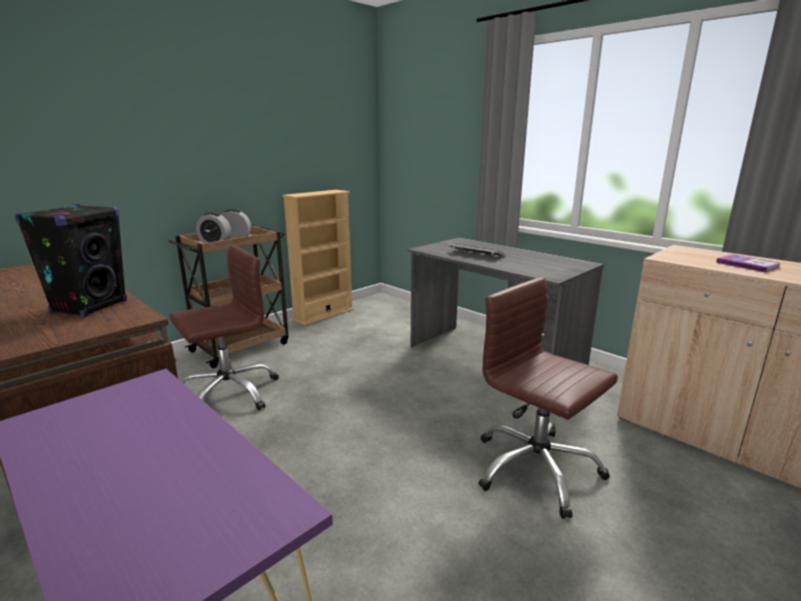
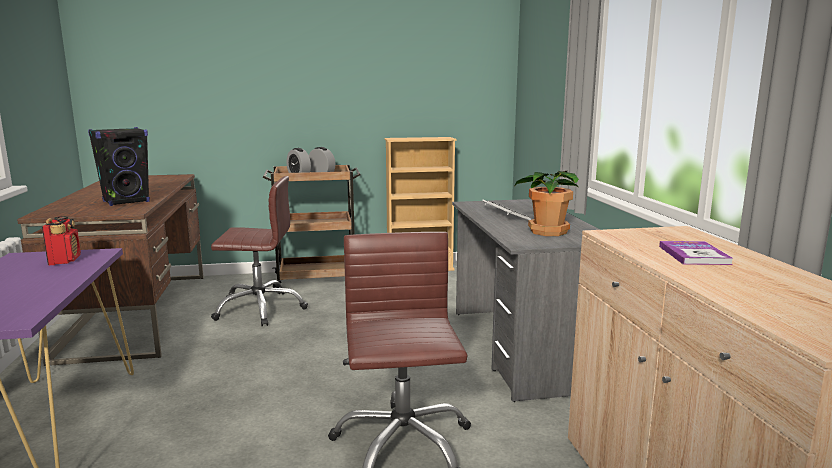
camera: 35 degrees right, 5 degrees down
(124, 406) = (65, 260): none -> radio
(537, 263) = (547, 231): none -> potted plant

